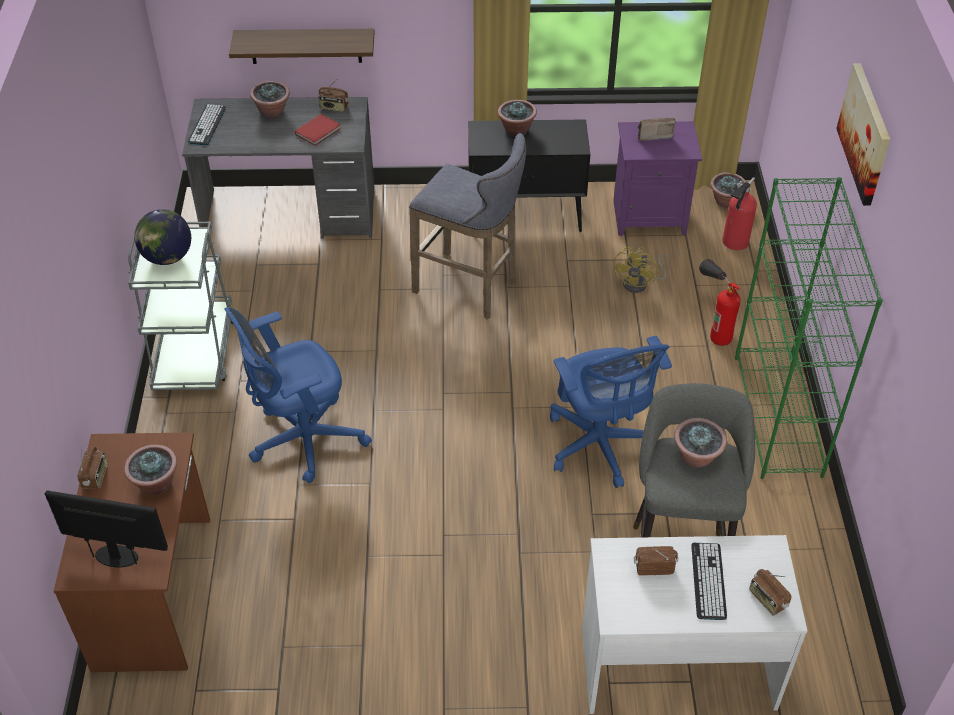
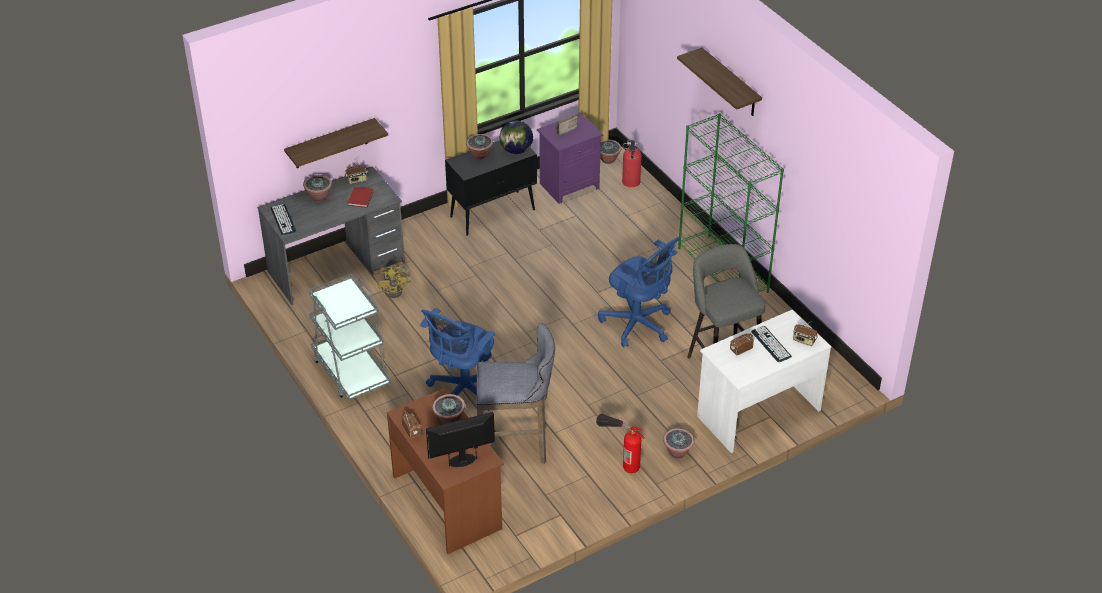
camera: 30 degrees left, 5 degrees down
(168, 257) = (341, 303): globe -> globe (516, 150)
(470, 287) = (493, 268): grey stool -> grey stool (516, 446)
(640, 283) = (593, 227): yellow fan -> yellow fan (396, 290)
(696, 457) = (727, 289): potted plant -> potted plant (677, 452)
(713, 323) = (652, 233): fire extinguisher -> fire extinguisher (620, 458)
(865, 133) = (730, 83): picture -> shelf

